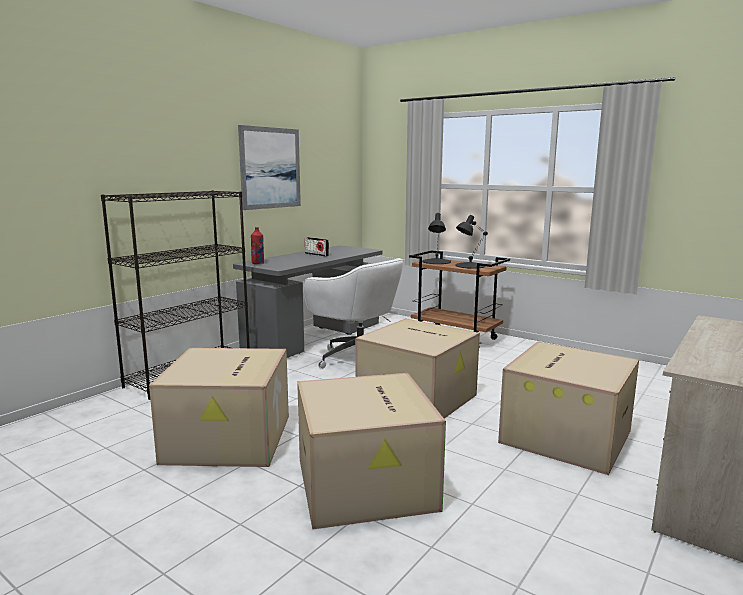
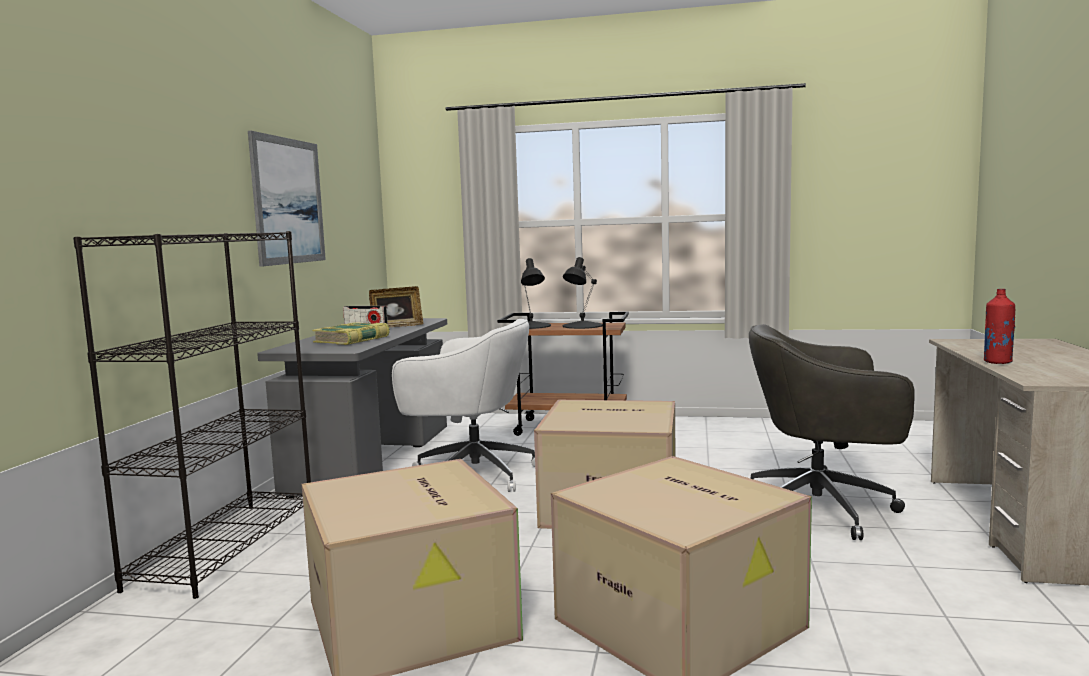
camera: 25 degrees left, 5 degrees down
(258, 263) = (301, 348): red bottle -> red bottle (997, 362)
(295, 260) = (352, 340): none -> book
(340, 253) = (397, 326): none -> picture frame
(564, 435) = (823, 509): cardboard box -> grey office chair

